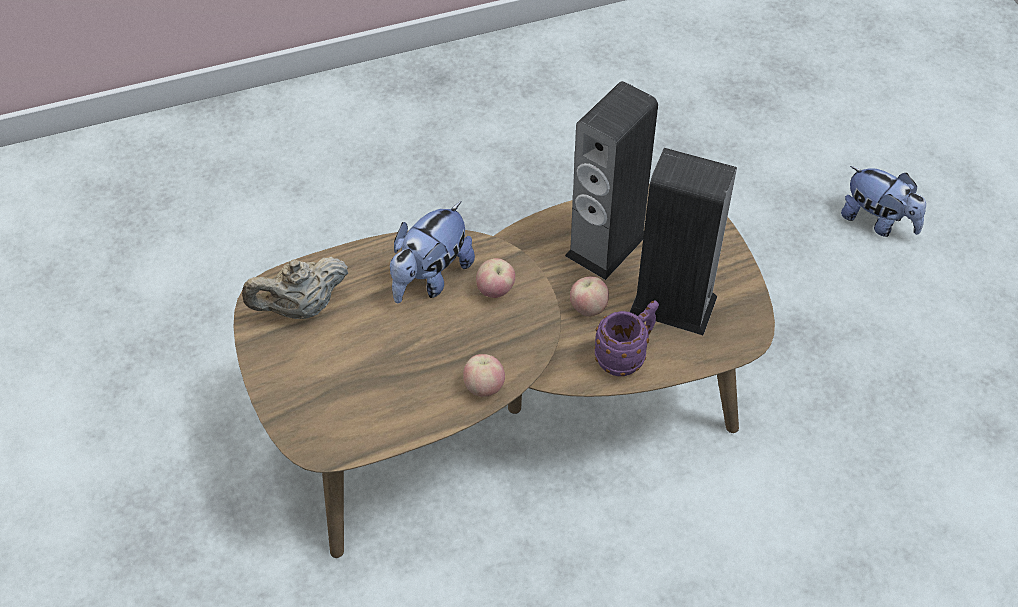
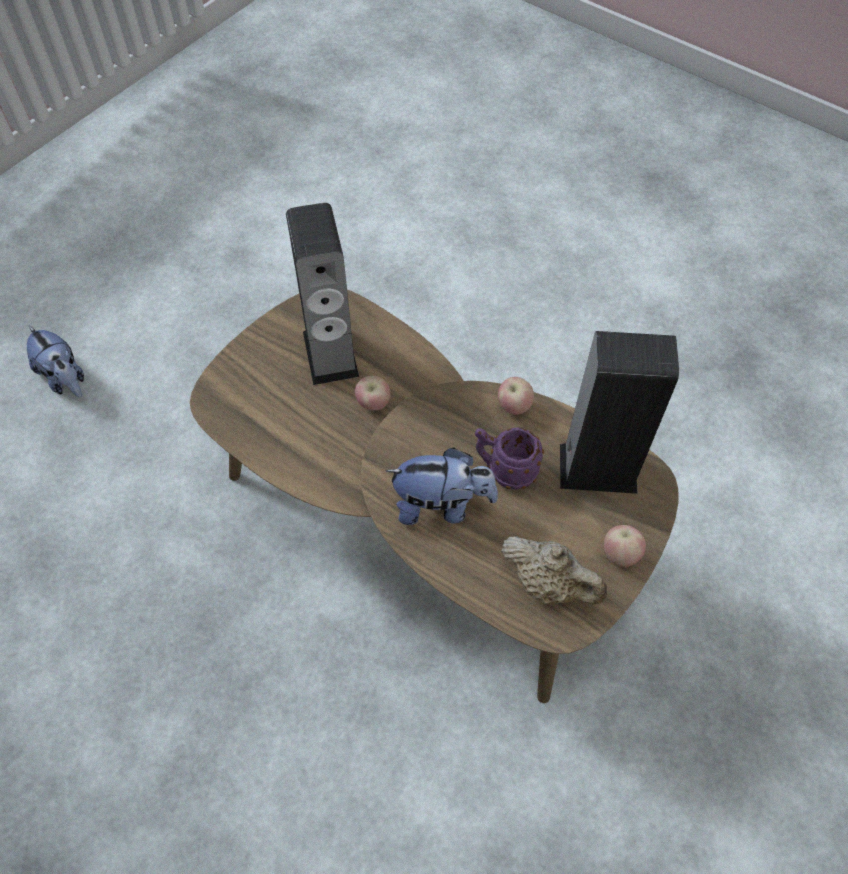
camera: 125 degrees left, 5 degrees up
(495, 291) = (419, 451): apple -> apple (620, 554)
(606, 245) = (298, 425): speaker -> speaker (598, 468)
(626, 356) = (400, 359): purple mug -> purple mug (504, 470)
(877, 221) = (65, 379): plush toy -> plush toy turned 135 degrees clockwise

